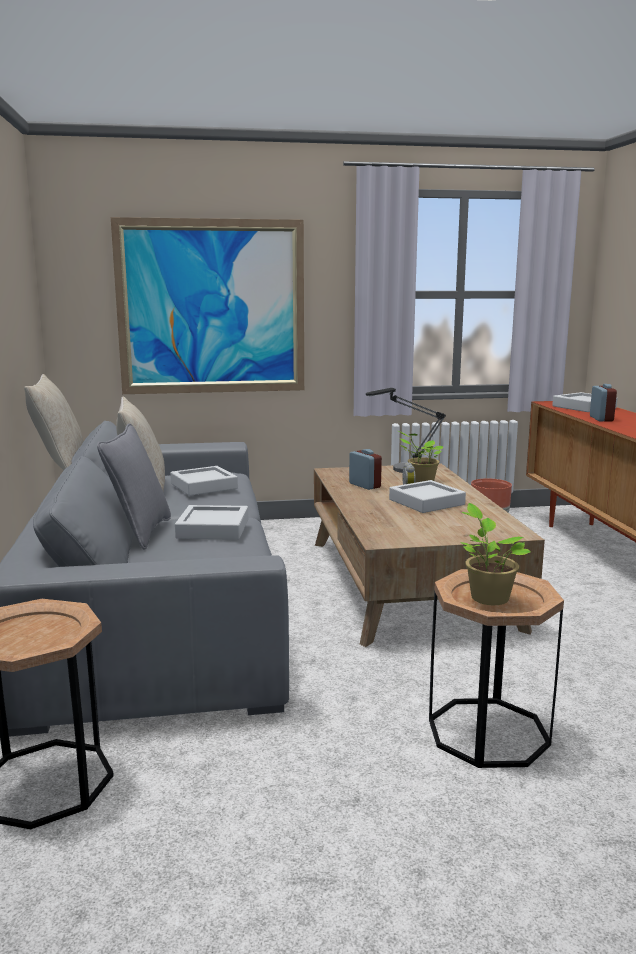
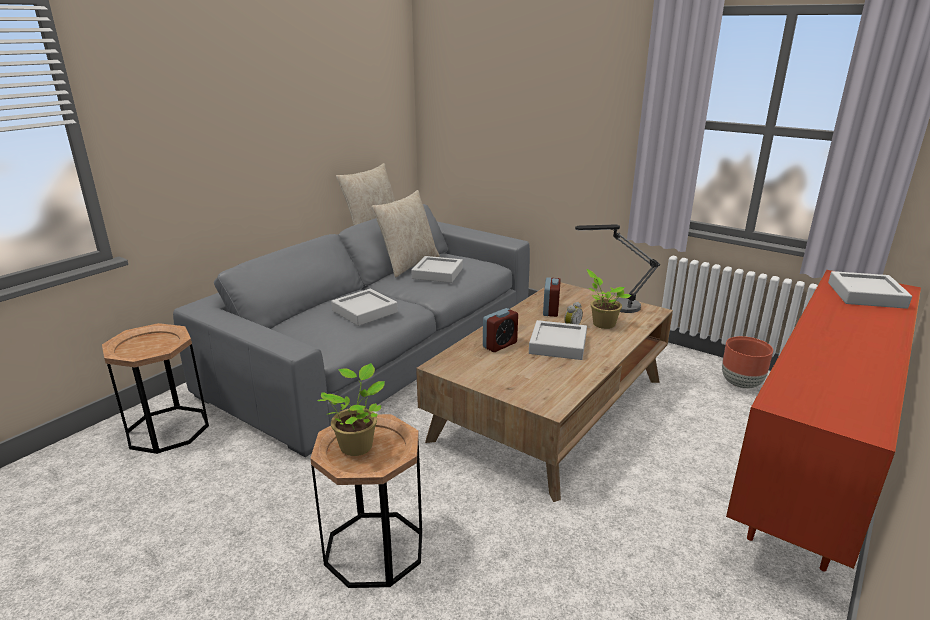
camera: 45 degrees right, 10 degrees up
(140, 533) = (335, 298): grey pillow -> none
(212, 307) = (525, 120): picture -> none
(601, 419) = (830, 317): alarm clock -> alarm clock (500, 345)

